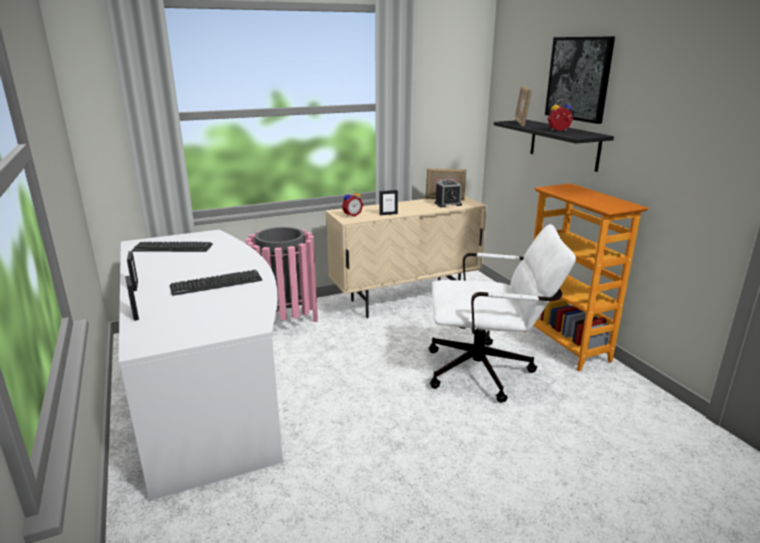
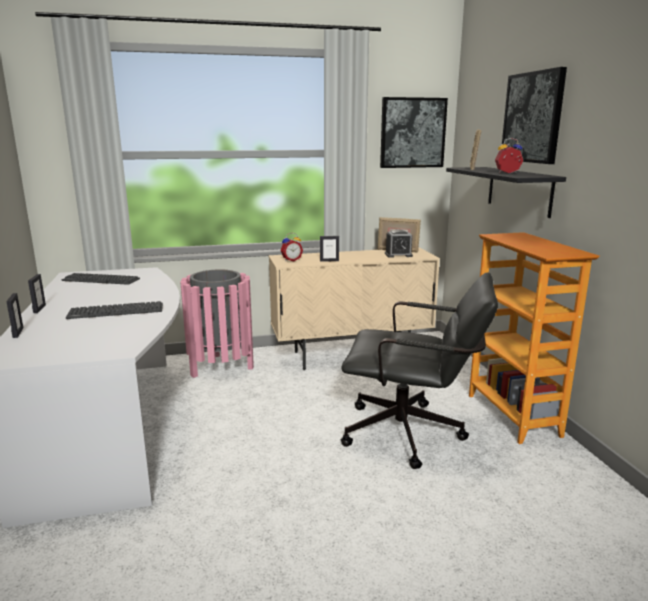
camera: 10 degrees right, 5 degrees down
(453, 85) = (412, 133): none -> picture
(488, 371) = (413, 434): white office chair -> black office chair

